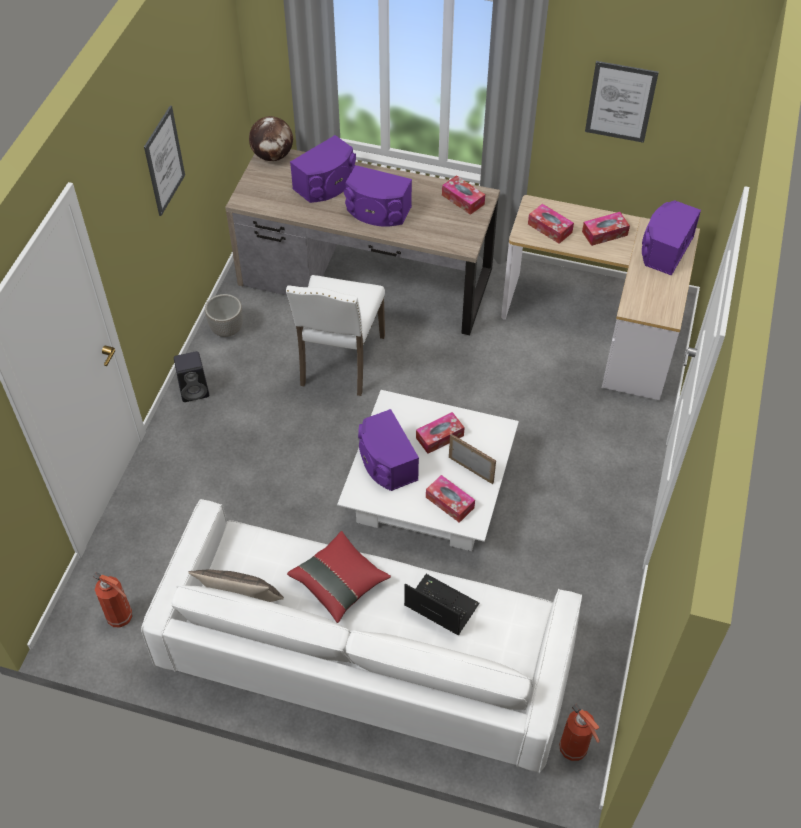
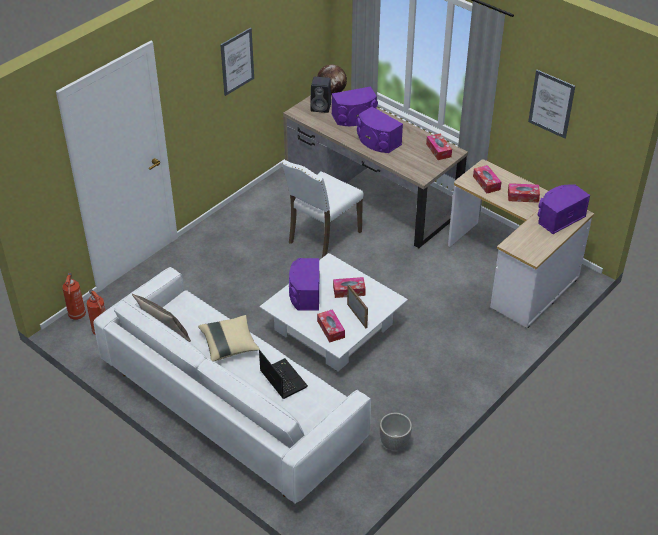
camera: 25 degrees right, 10 degrees down
(195, 390) = (222, 224): black speaker -> black speaker (321, 107)
(227, 329) = (263, 197): planter -> planter (395, 443)
(339, 583) = (229, 345): red pillow -> beige pillow
(574, 750) = (331, 507): fire extinguisher -> fire extinguisher (77, 315)

